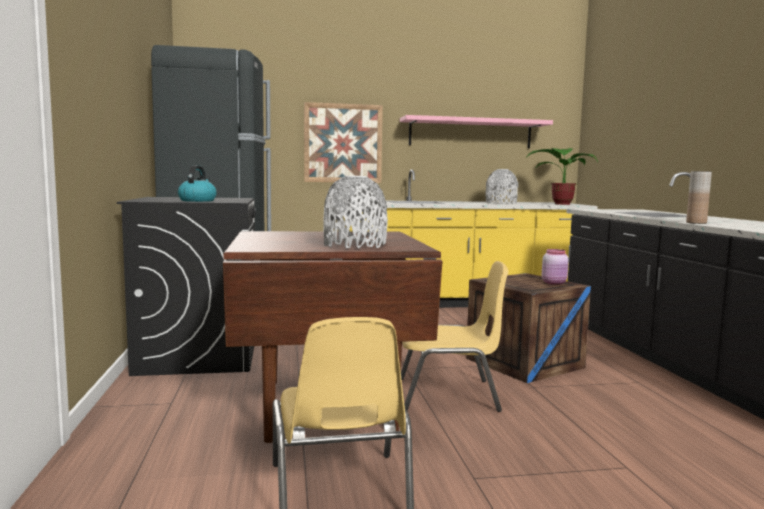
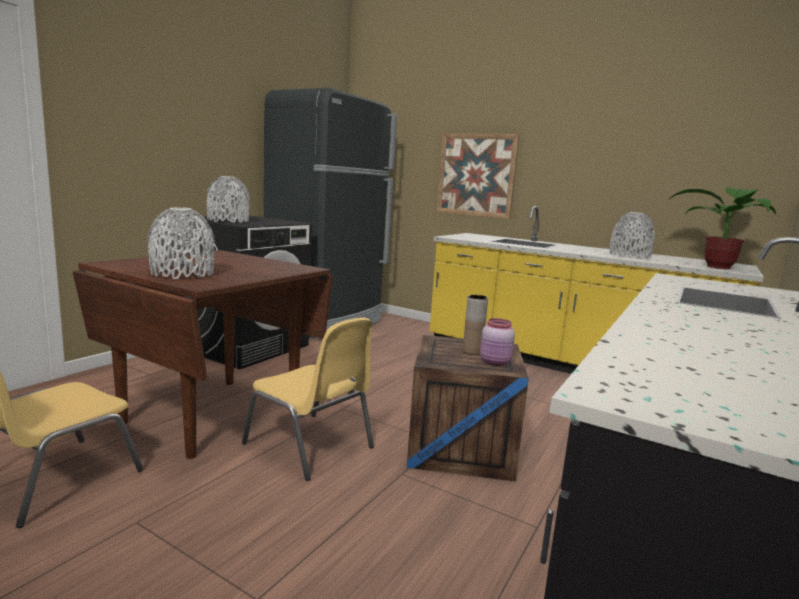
camera: 40 degrees right, 5 degrees up
(197, 200) = (228, 221): kettle -> grey vase
(470, 133) = (624, 166): pink shelf -> none
(696, 223) = (642, 321): brown vase -> brown vase (472, 351)

